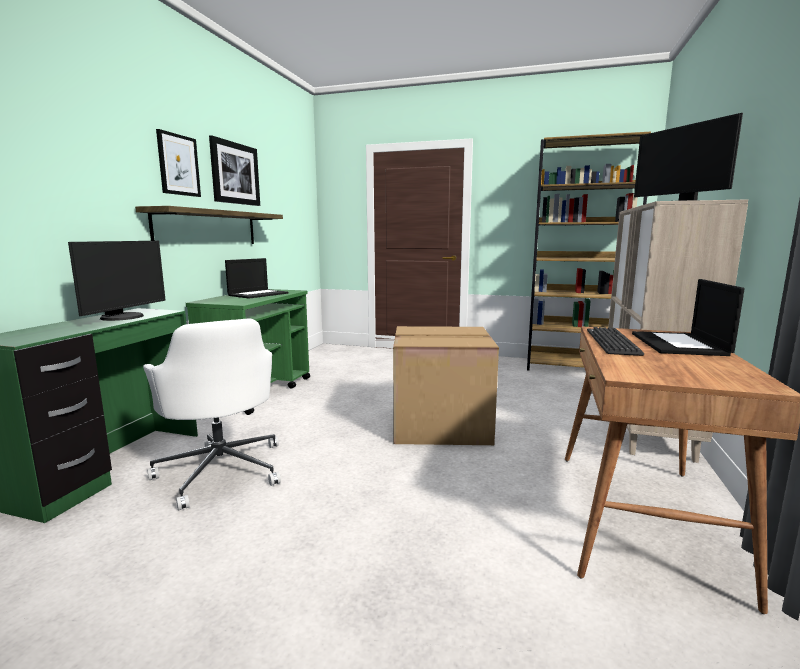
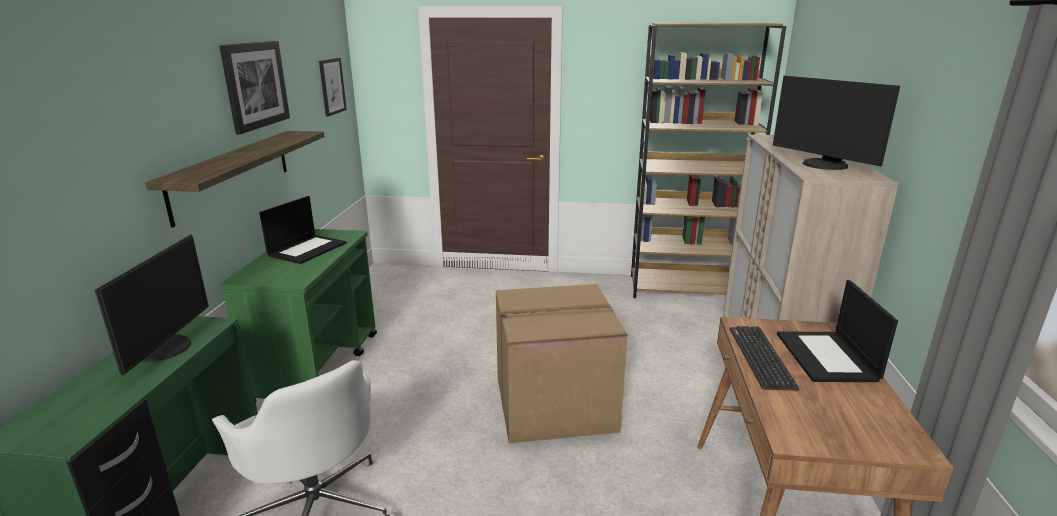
camera: 10 degrees left, 10 degrees up
(178, 165) = (188, 102): picture -> picture (332, 86)

